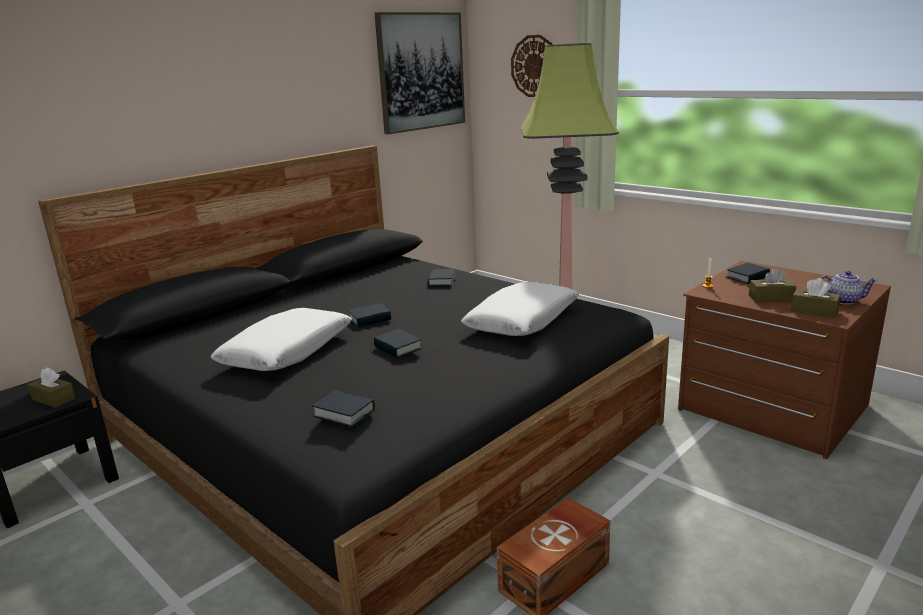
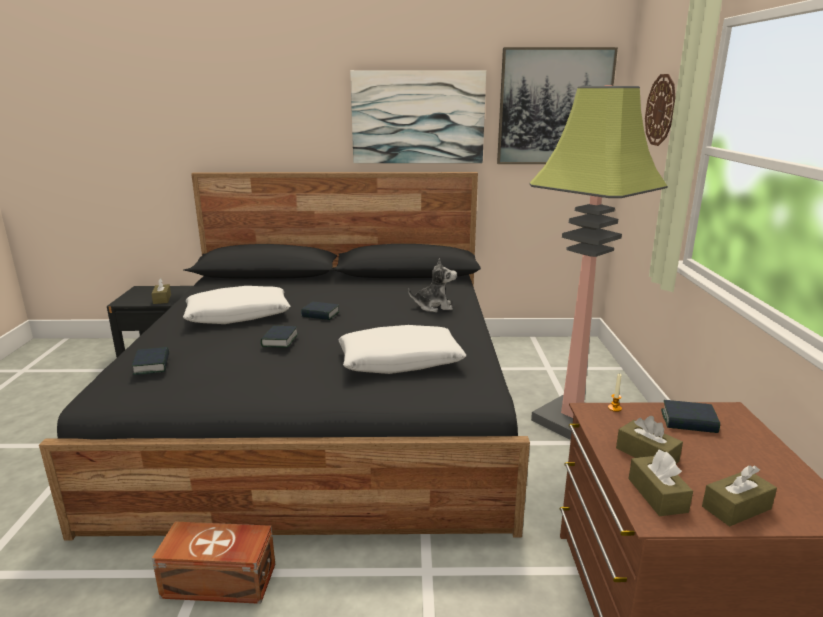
camera: 45 degrees right, 0 degrees up
(308, 92) = (418, 117): none -> picture
(442, 281) = (434, 306): book -> plush toy
(843, 300) = (736, 508): teapot -> brown tissue box

